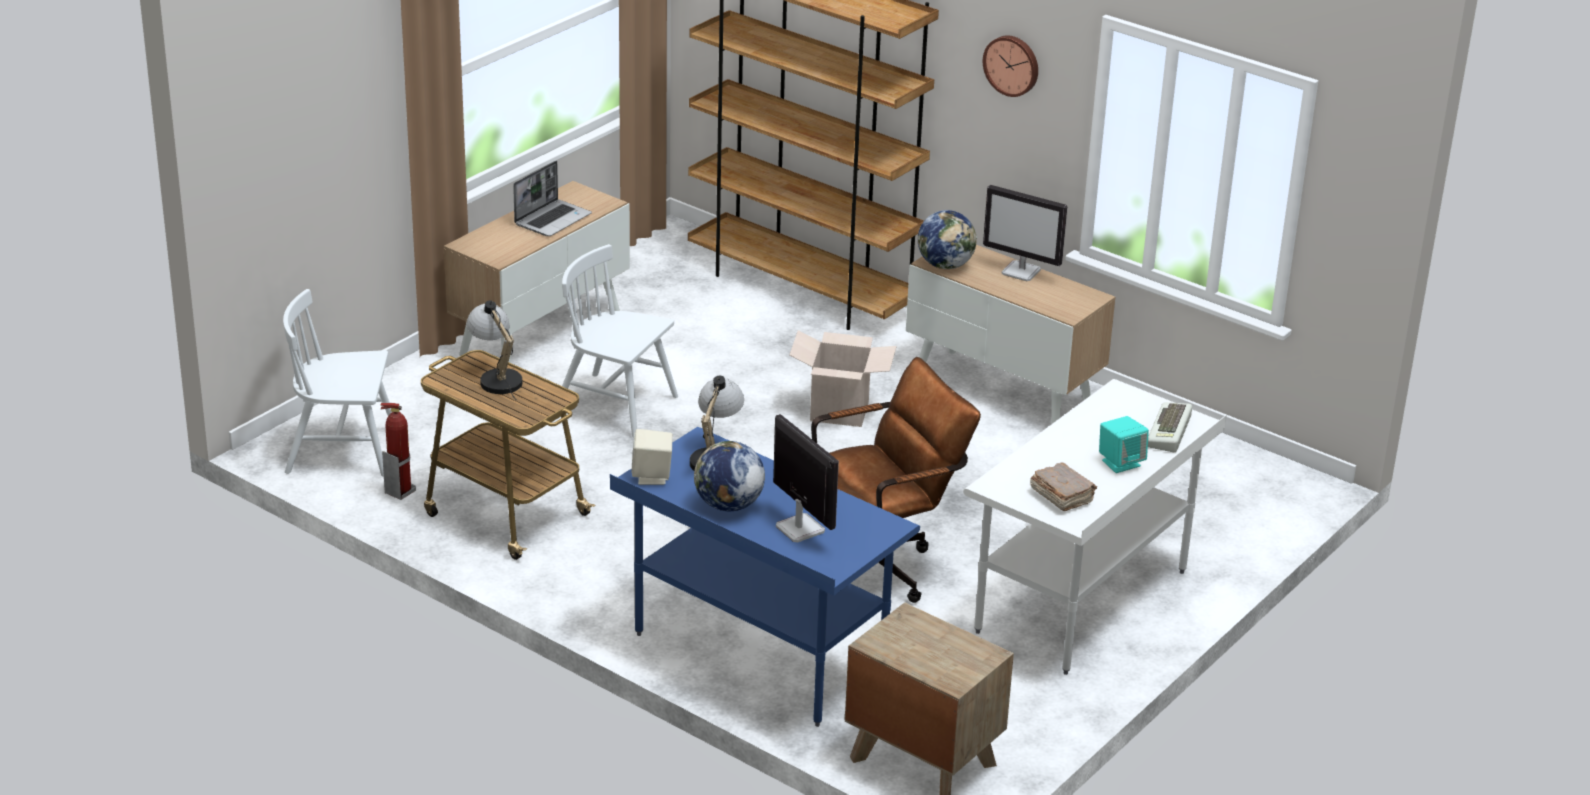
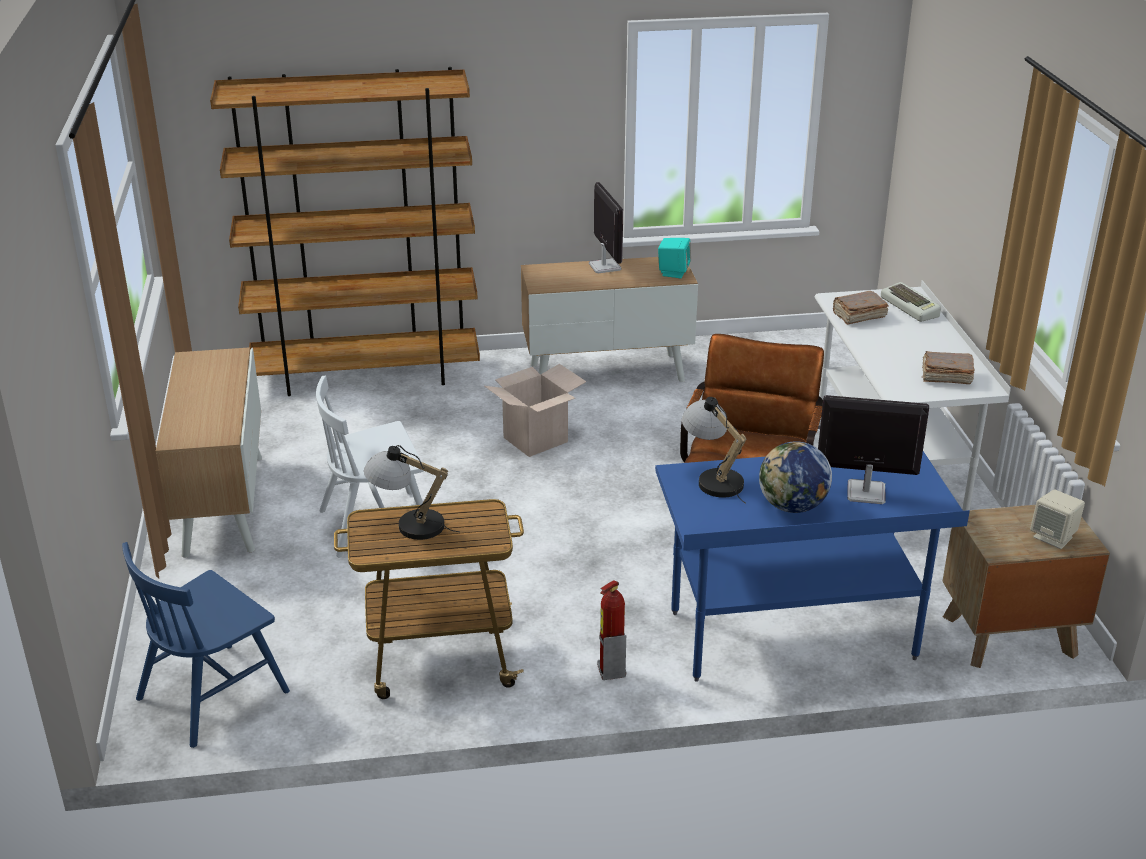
camera: 45 degrees left, 0 degrees up
(343, 450) = (213, 694): white chair -> blue chair
(400, 491) = (322, 696): fire extinguisher -> fire extinguisher (610, 671)
(553, 219) = (213, 386): laptop -> none
(652, 476) = (703, 519): beige speaker -> beige speaker (1053, 537)
(945, 265) = (552, 284): globe -> none
(1012, 65) = (541, 96): wall clock -> none
(1022, 272) = (604, 266): monitor -> monitor turned 90 degrees counterclockwise
(1104, 414) = (858, 316): none -> brown book
(1121, 463) = (928, 339): turquoise speaker -> turquoise speaker (673, 272)

